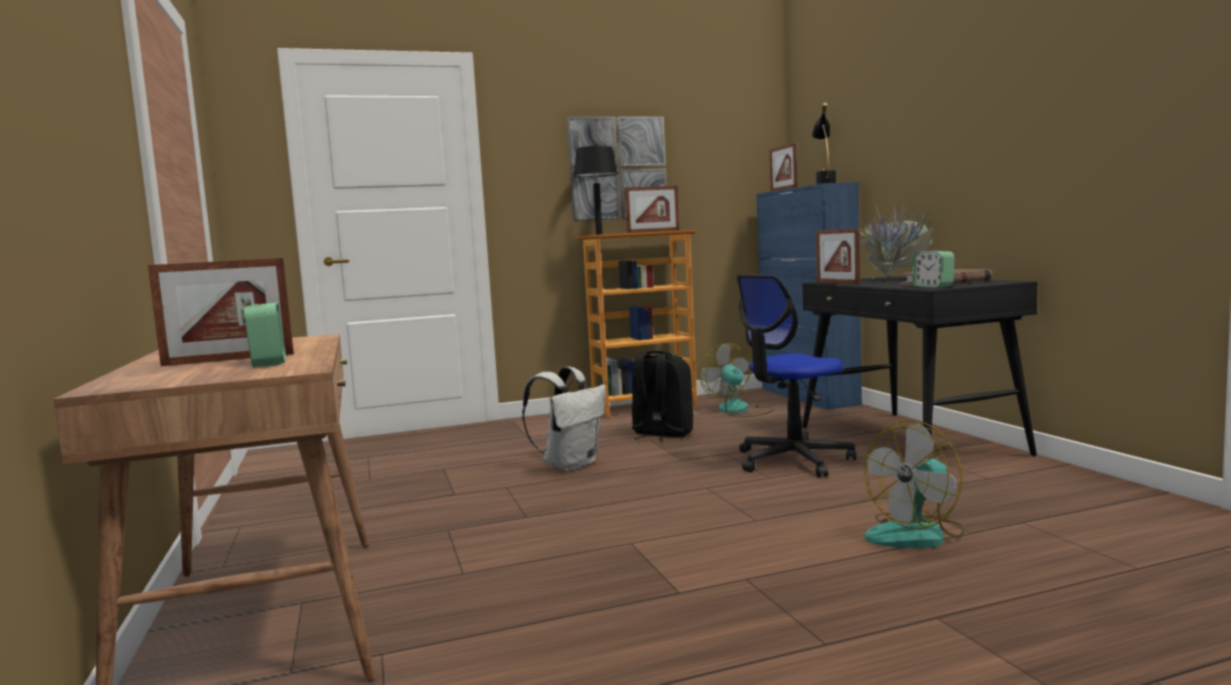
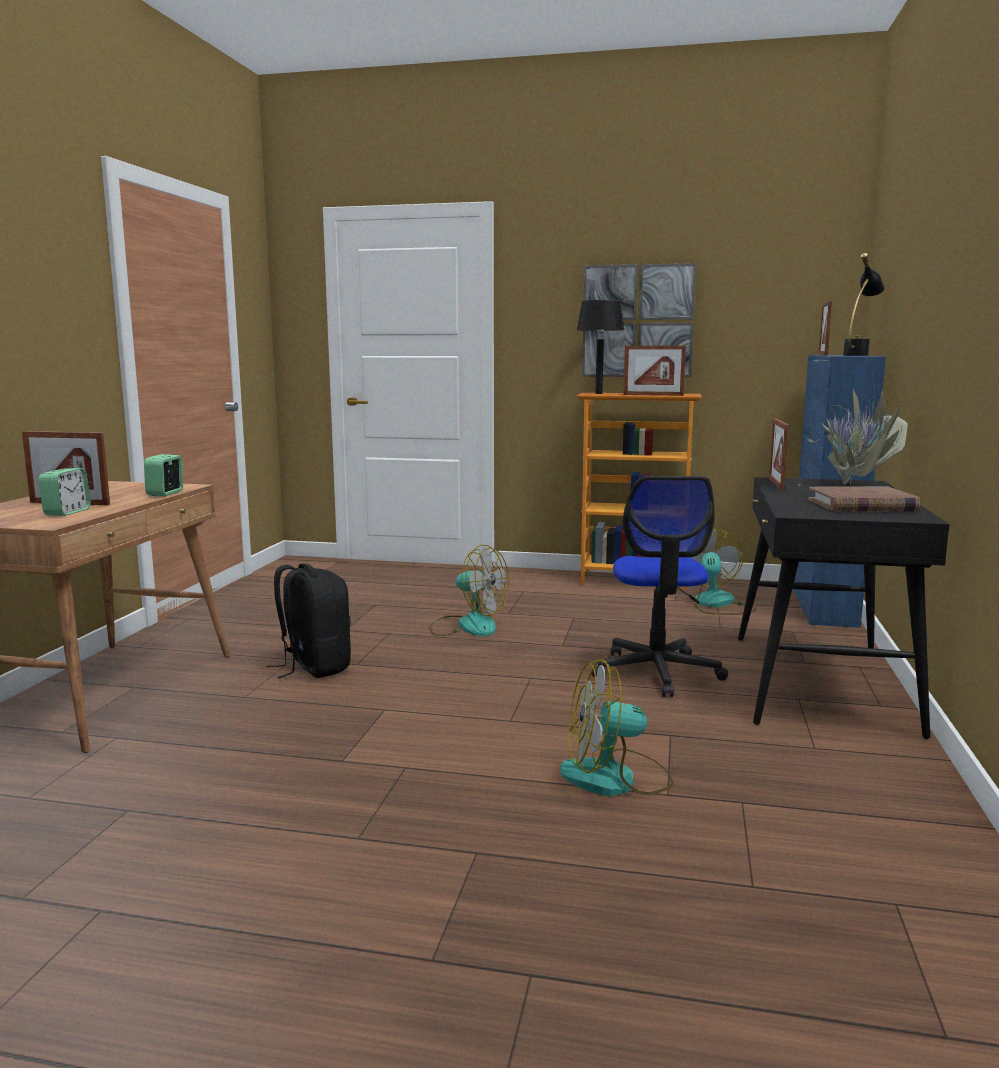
camera: 30 degrees right, 5 degrees up
(570, 465) = (467, 626): white backpack -> fan
(662, 434) = (594, 614): black backpack -> black backpack (314, 667)
(792, 460) = (657, 672): office chair -> office chair turned 90 degrees counterclockwise
(933, 286) = (807, 511): alarm clock -> alarm clock (165, 493)

